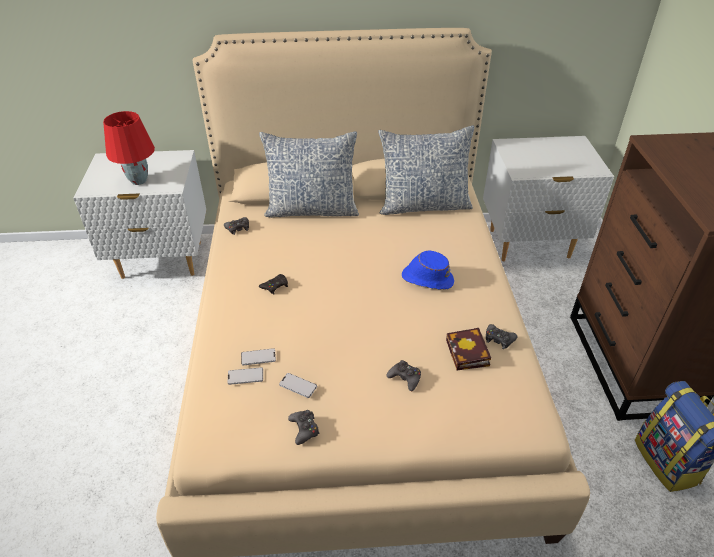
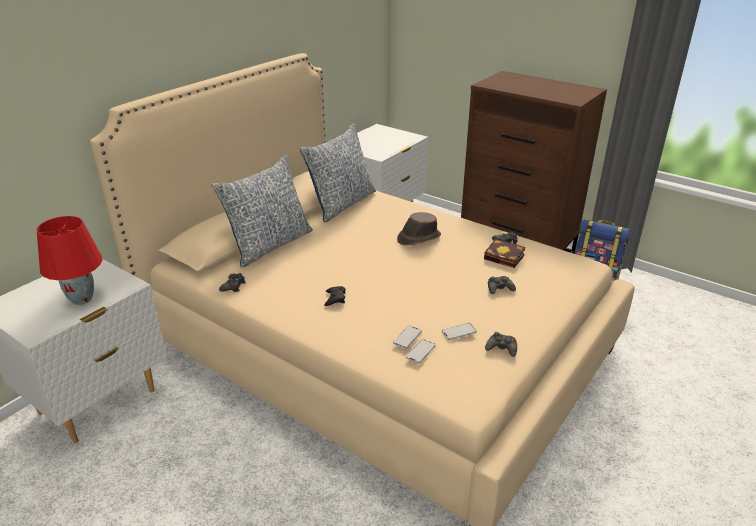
camera: 50 degrees left, 10 degrees down
(427, 278) = (418, 238): blue hat -> brown hat

